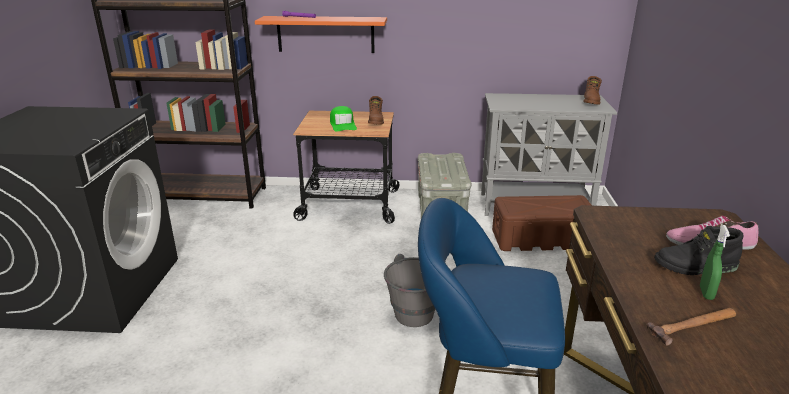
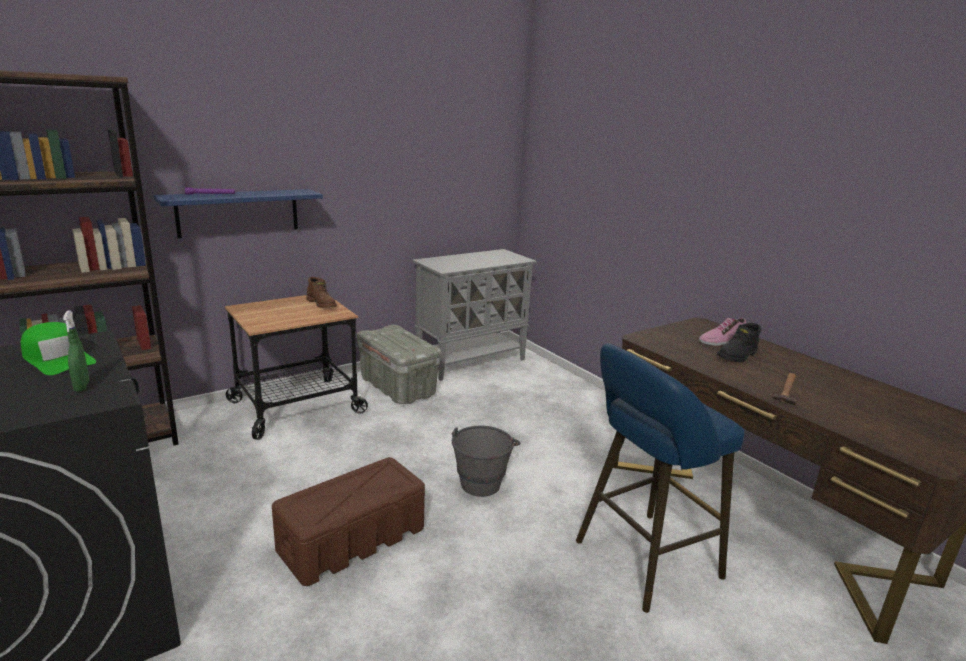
camera: 40 degrees left, 5 degrees down
(325, 34) = (238, 212): orange shelf -> blue shelf
(343, 125) = (292, 314): green cap -> green cap (58, 358)
(542, 239) = (506, 387): brown storage box -> brown storage box (353, 539)
(591, 101) = (506, 255): brown boot -> none
(706, 293) = (764, 369): green spray bottle -> green spray bottle (82, 386)

